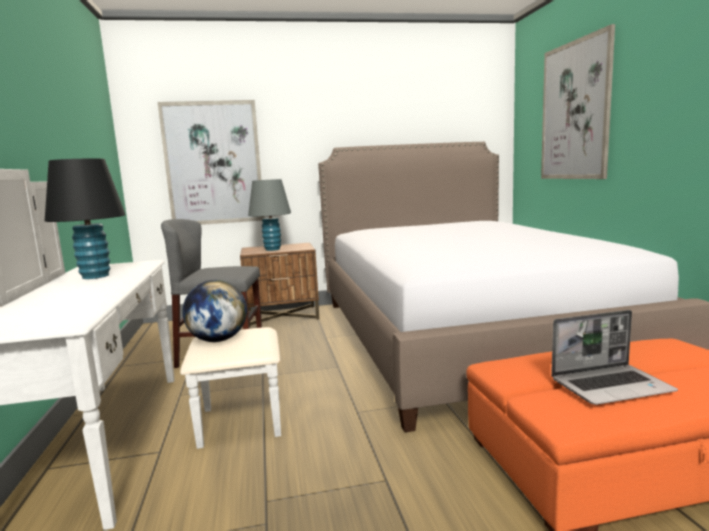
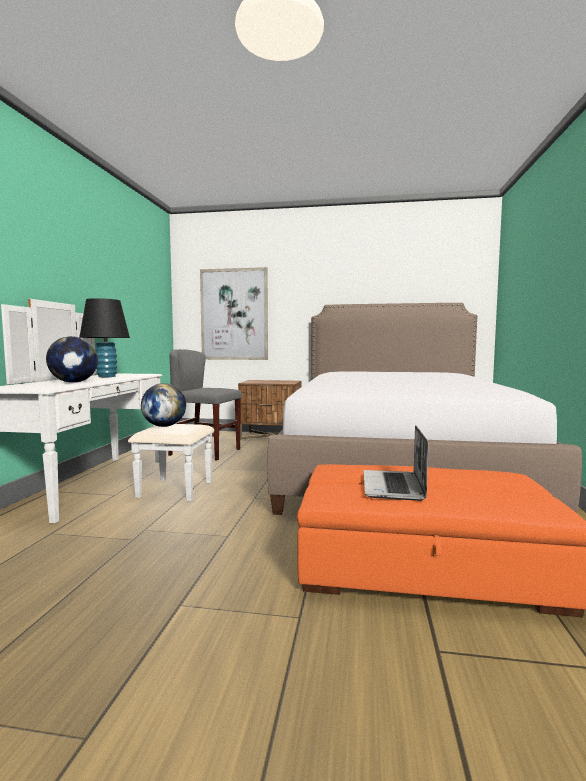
camera: 20 degrees right, 5 degrees down
(78, 299) = (74, 382): none -> globe
(272, 249) = (266, 382): grey table lamp -> none
(575, 111) = (531, 272): picture -> none
(611, 386) = (393, 487): laptop -> laptop turned 90 degrees clockwise

